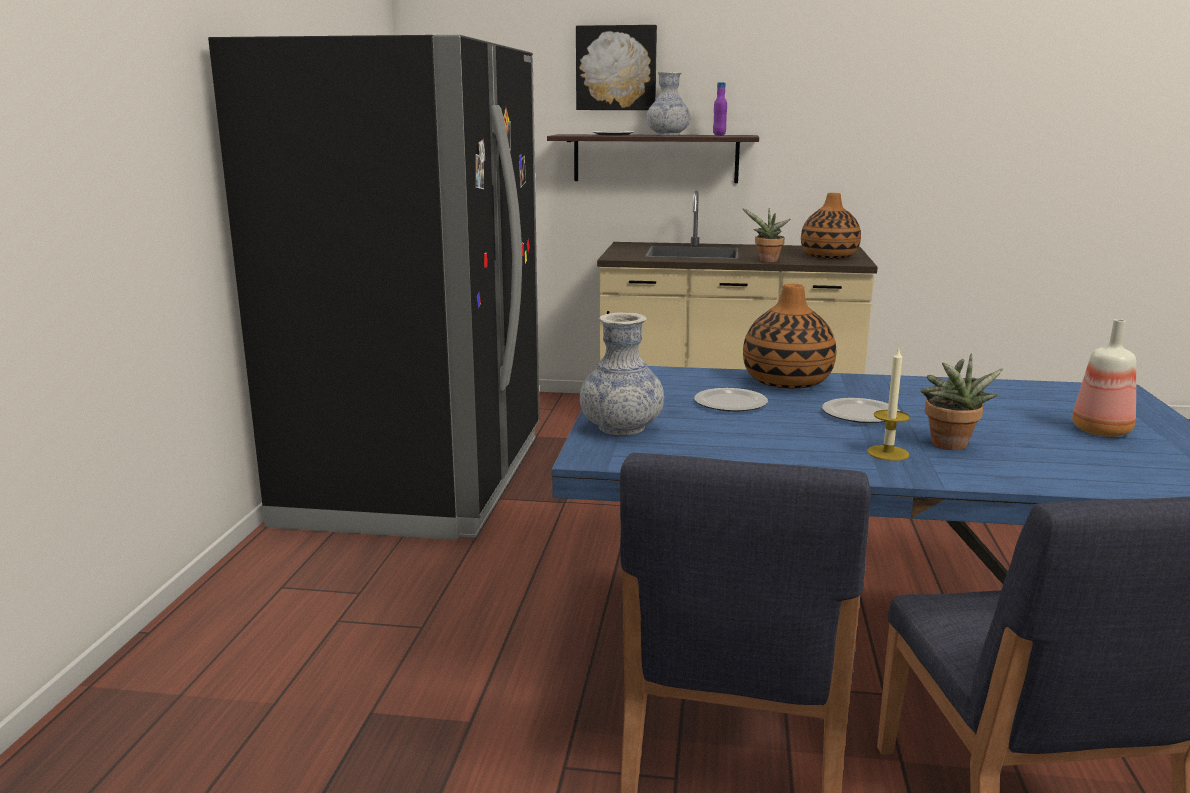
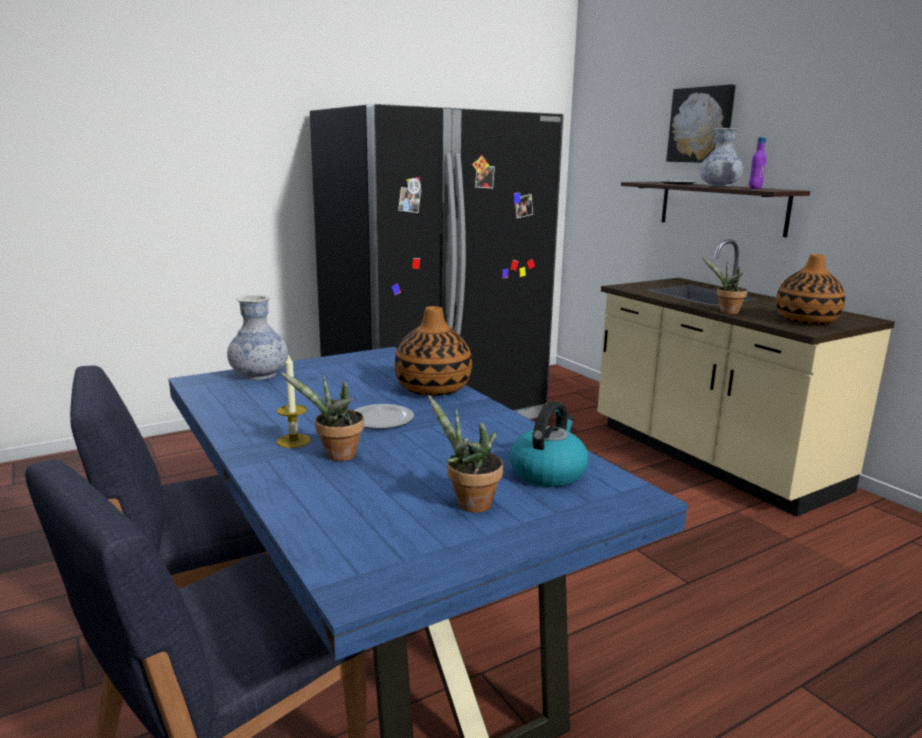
camera: 50 degrees right, 0 degrees up
(731, 404) = (351, 386): plate -> none
(1052, 398) = (548, 472): none -> kettle
(1102, 431) = (468, 503): bottle -> potted plant

